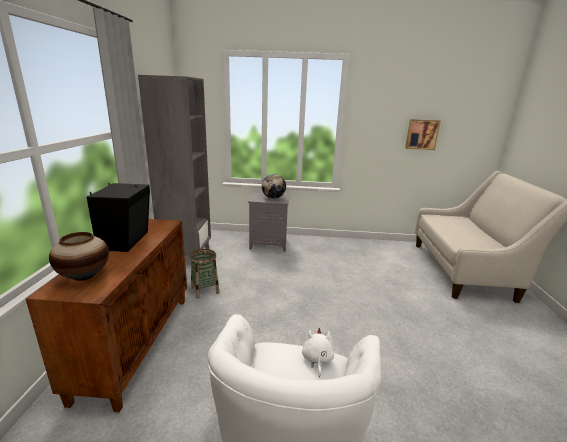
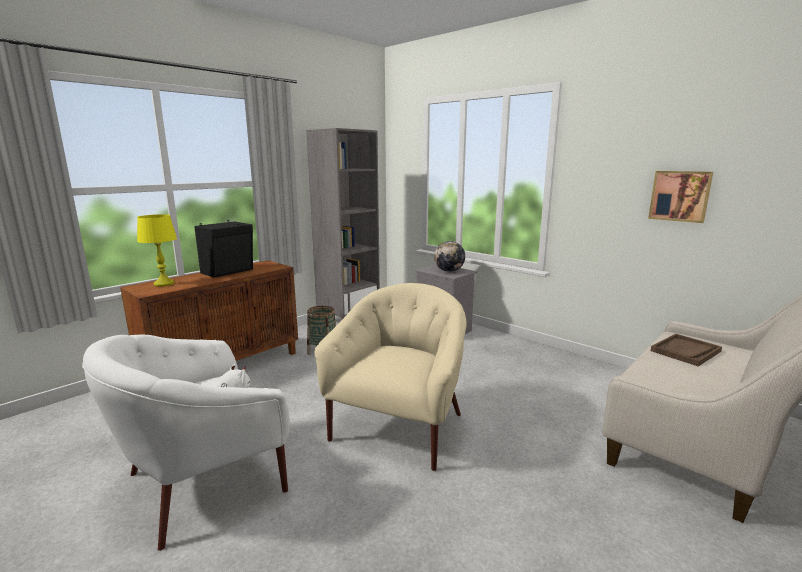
camera: 40 degrees right, 5 degrees down
(84, 276) = (164, 284): vase -> yellow table lamp
(345, 326) = (399, 426): none -> beige armchair
(449, 224) = (685, 351): none -> brown tray

